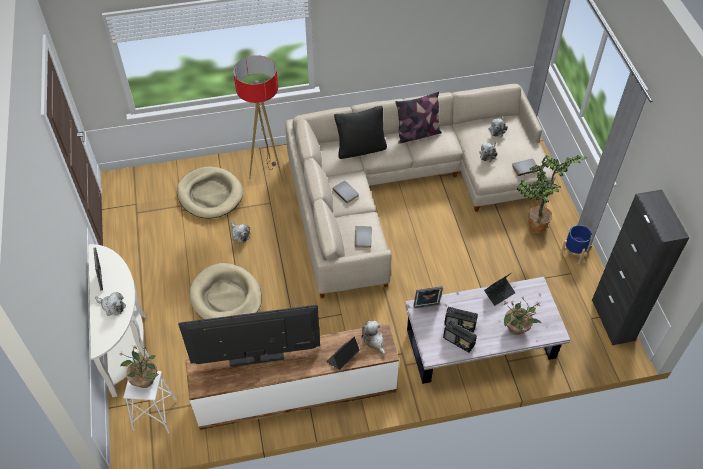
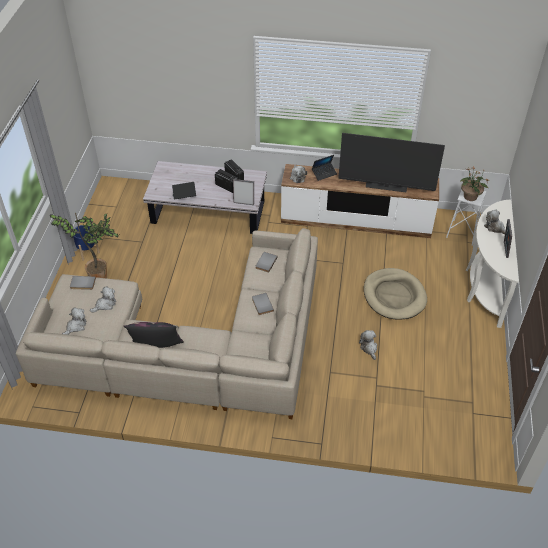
camera: 160 degrees left, 5 degrees down
(210, 194) = (390, 400): beige dog bed -> none
(267, 172) = (322, 408): floor lamp -> none
(360, 149) = (224, 347): black pillow -> none
(517, 328) = (188, 175): potted plant -> none
(613, 320) = (102, 202): black cabinet -> none

